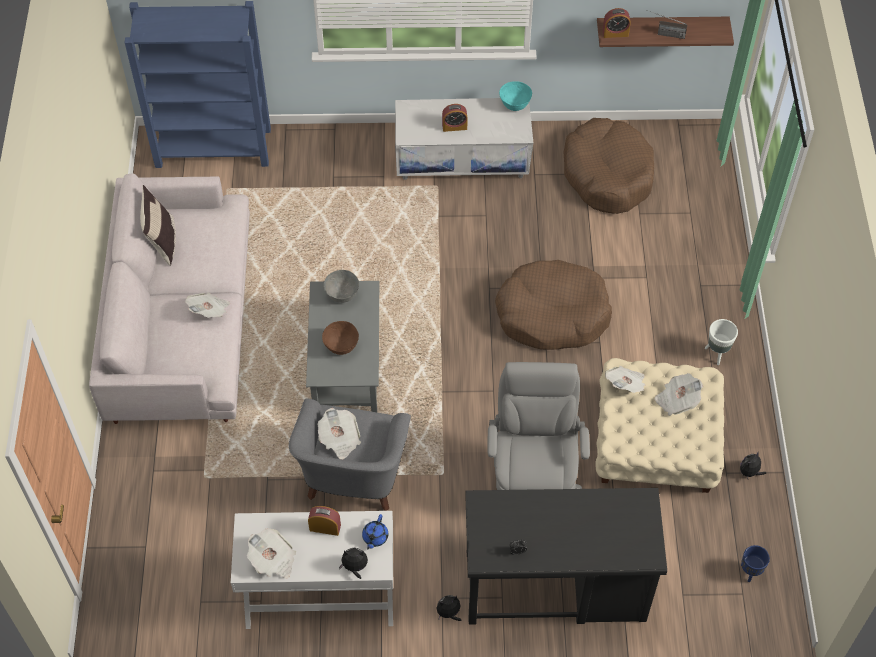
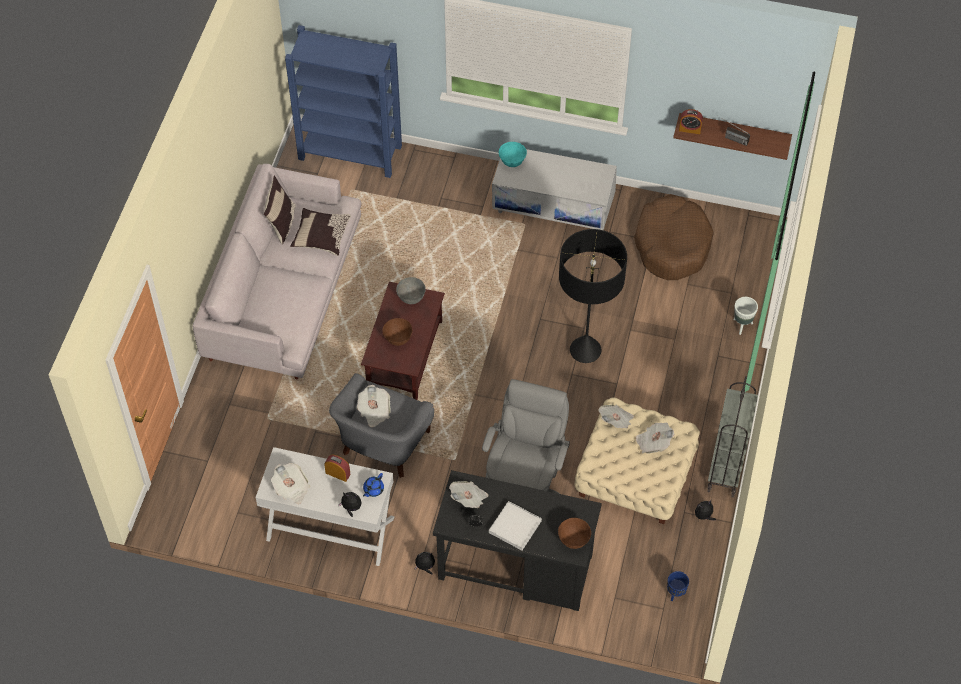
camera: 15 degrees right, 0 degrees up
(210, 311) = (303, 288): newspaper -> newspaper (469, 499)
(214, 246) = (321, 236): none -> pillow
(346, 363) = (404, 354): grey coffee table -> brown coffee table
(454, 126) = (546, 178): alarm clock -> none
(515, 105) = (602, 170): turquoise bowl -> turquoise bowl (512, 162)
(552, 314) = (585, 352): brown dog bed -> black floor lamp
(566, 542) = (515, 527): none -> white tray
(642, 541) = (574, 540): none -> brown bowl
(717, 353) = (711, 415): white planter -> white planter (742, 325)
(755, 413) = (725, 470): none -> grey cart

